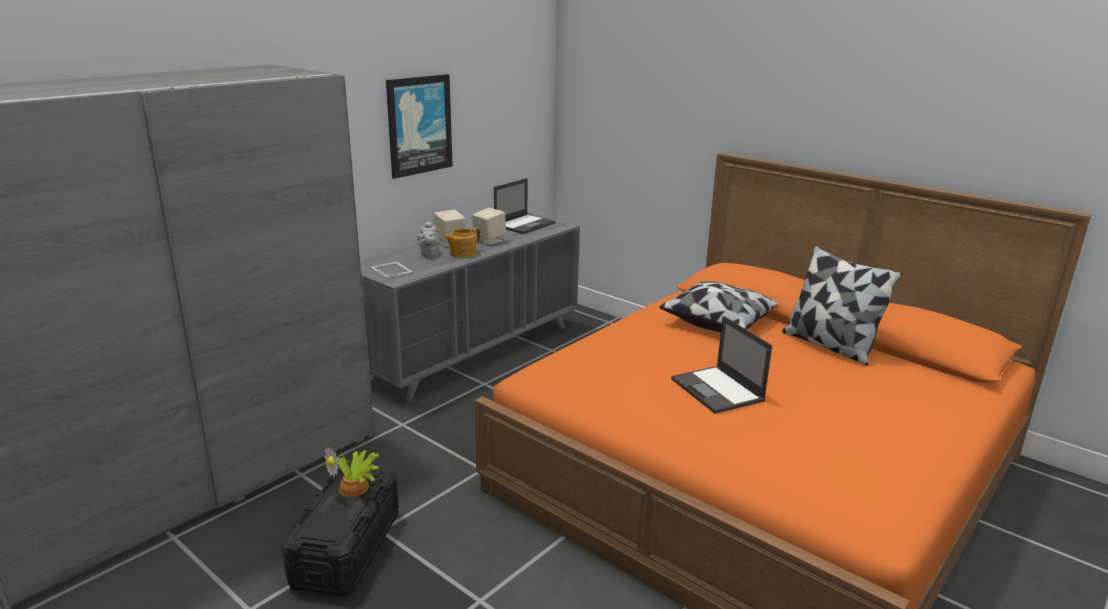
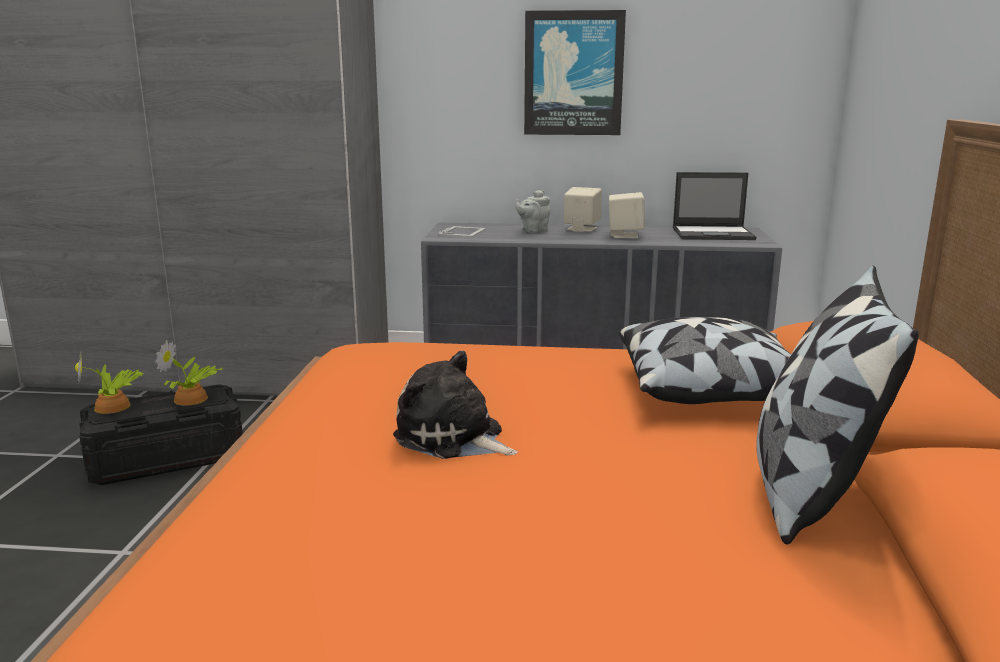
camera: 55 degrees right, 5 degrees down
(319, 526) = (114, 407): none -> potted plant
(462, 253) = (563, 237): teapot -> none
(718, 390) = (453, 438): laptop -> plush toy

